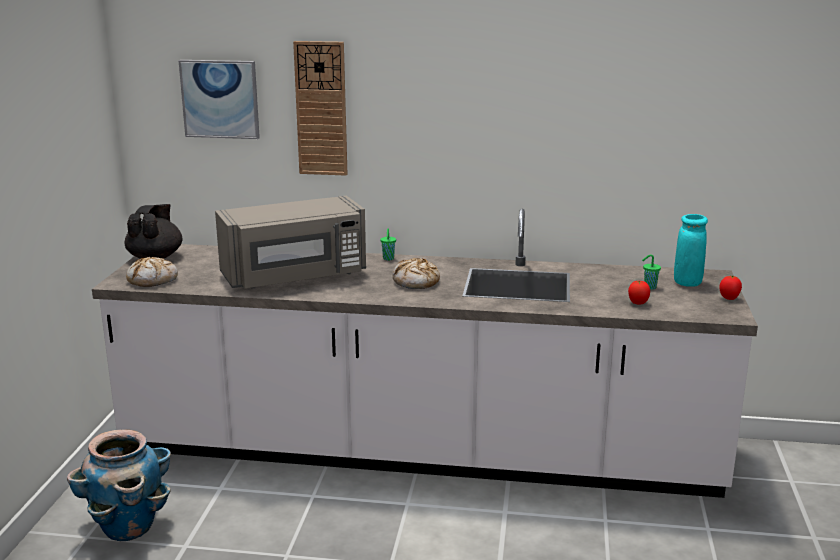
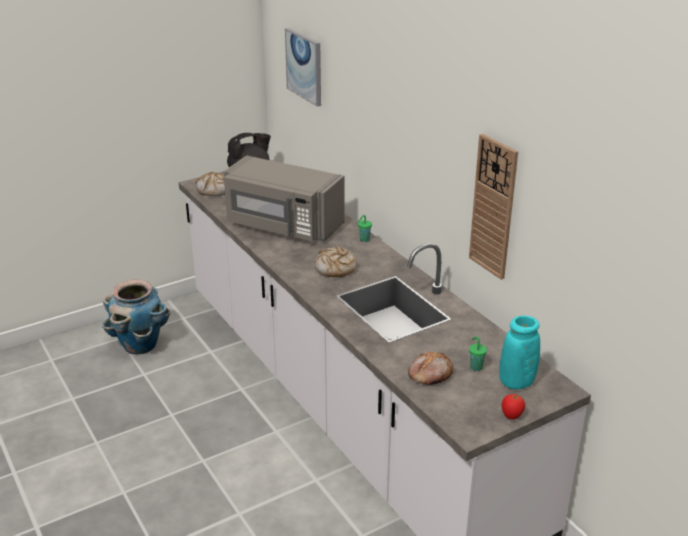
camera: 50 degrees right, 10 degrees up
(321, 109) = (350, 96): wall clock -> wall clock (493, 207)
(638, 303) = (429, 374): tomato -> bread

